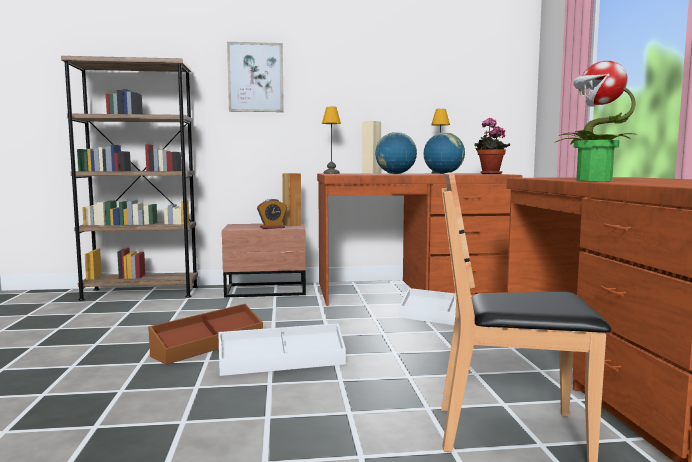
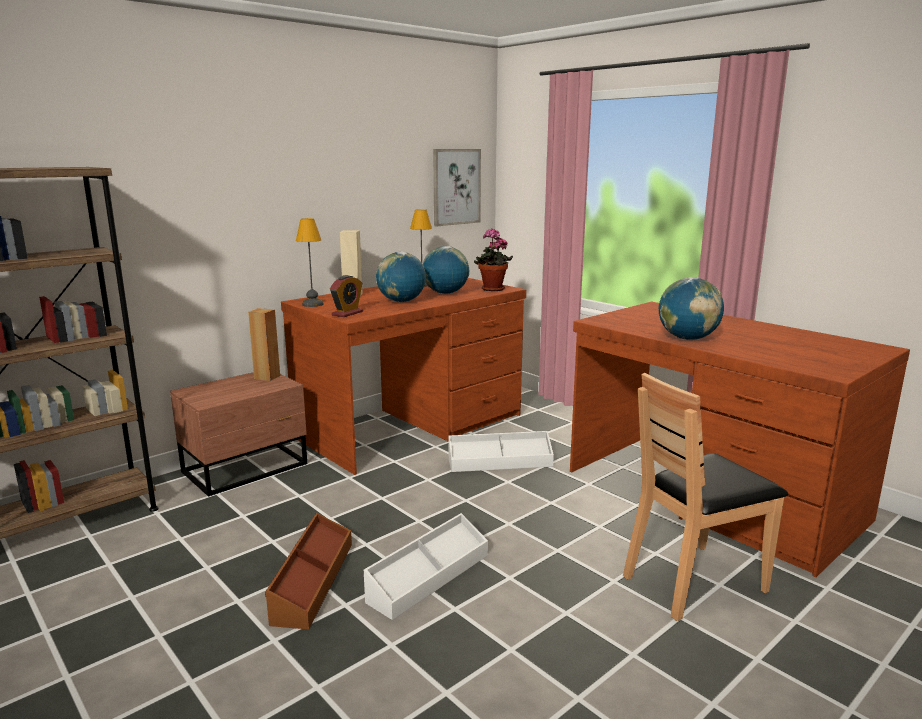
camera: 35 degrees left, 10 degrees up
(255, 77) = (187, 176): picture -> picture (456, 187)
(272, 227) = (256, 389): alarm clock -> alarm clock (347, 313)
(592, 180) = (687, 339): potted plant -> globe

